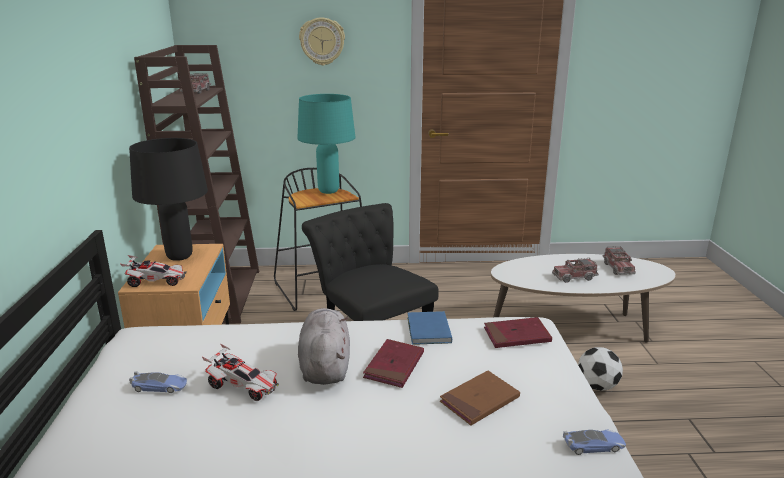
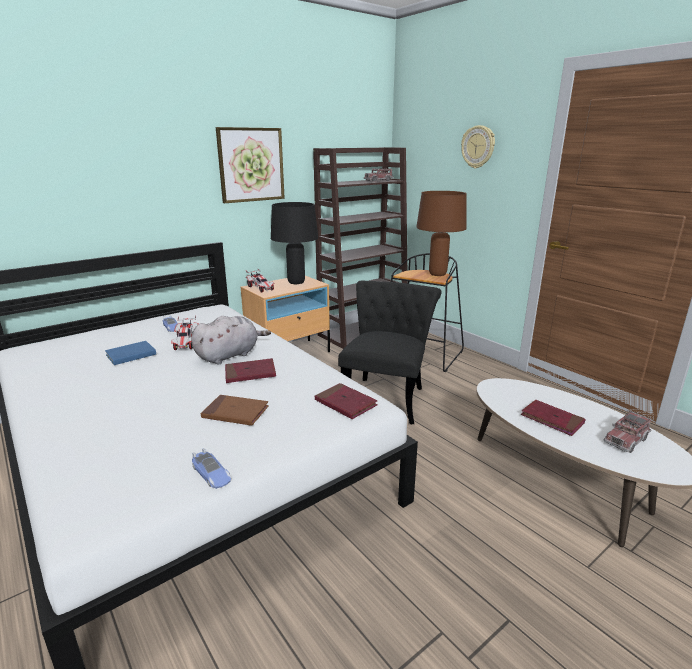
camera: 55 degrees right, 0 degrees up
(91, 95) = (251, 165): none -> picture
(328, 191) = (437, 274): turquoise table lamp -> brown table lamp
(428, 331) = (310, 371): blue book -> blue book (129, 354)
(574, 277) = (552, 420): toy truck -> red book
(597, 386) = (479, 529): football -> none

